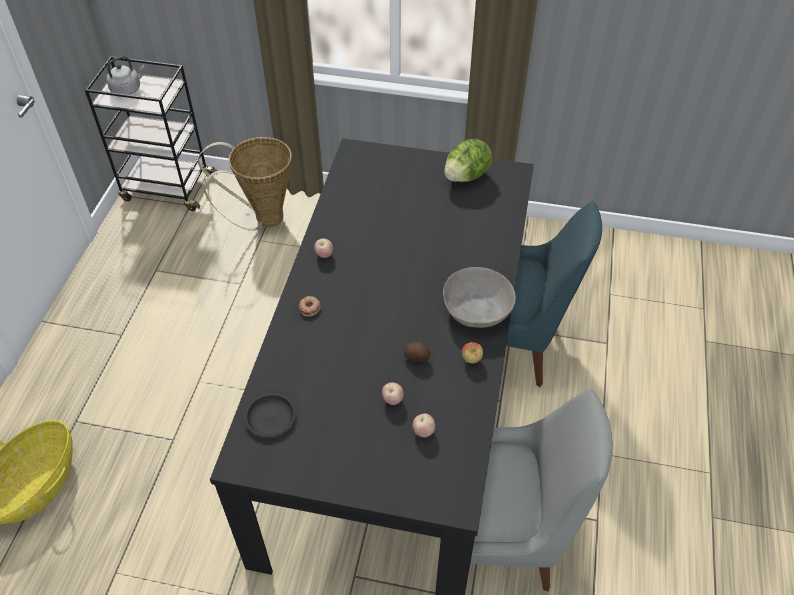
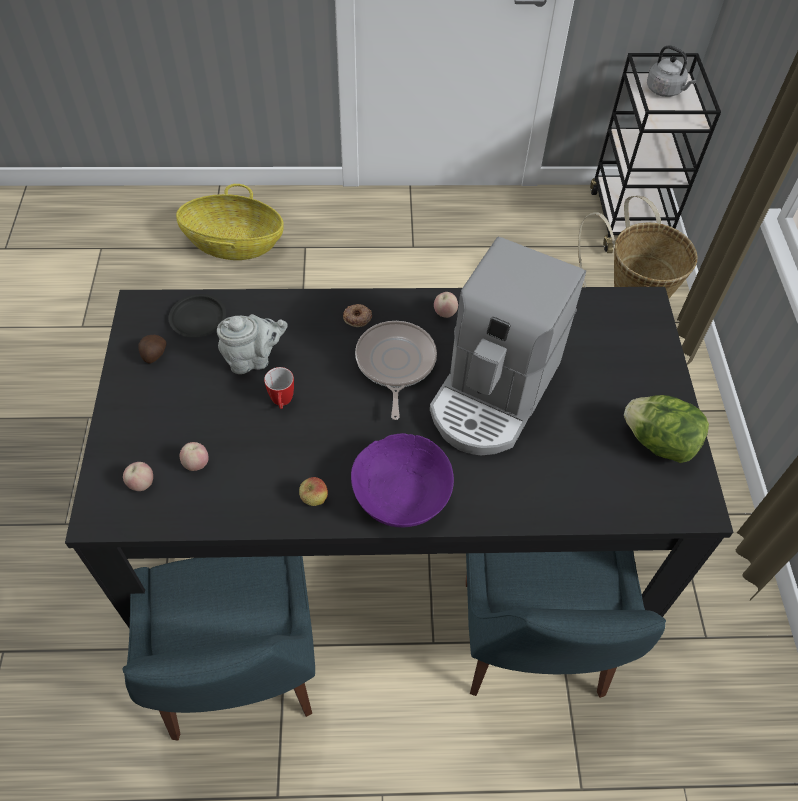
camera: 75 degrees right, 5 degrees up
(330, 381) = (253, 359): none -> grey teapot
(363, 293) = (395, 364): none -> frying pan
(380, 368) = (282, 403): none -> mug
(392, 400) = (237, 424): apple -> apple (141, 483)
(406, 244) = (493, 393): none -> coffee machine
(417, 357) = (306, 438): potato -> potato (154, 355)
(477, 310) = (401, 494): grey bowl -> purple bowl
(503, 536) = (238, 674): grey chair -> blue chair

